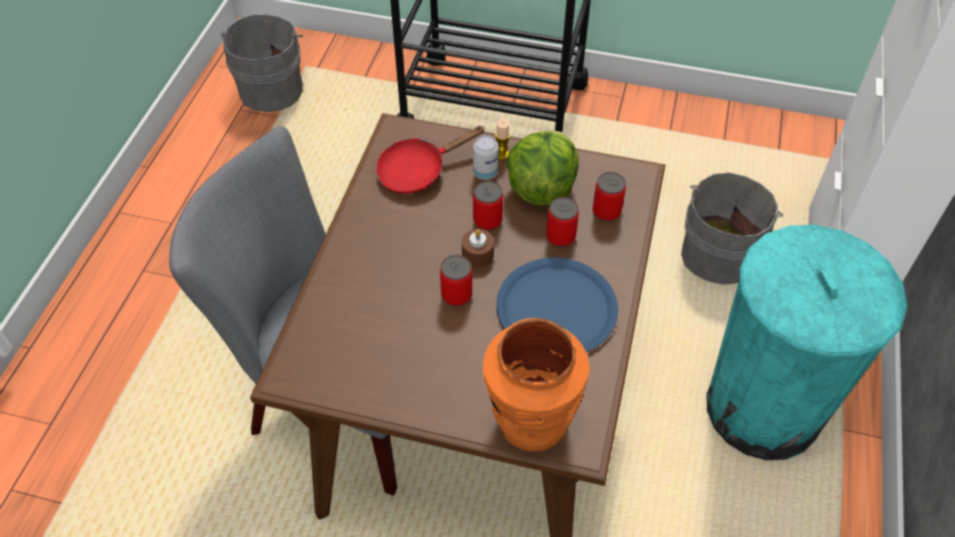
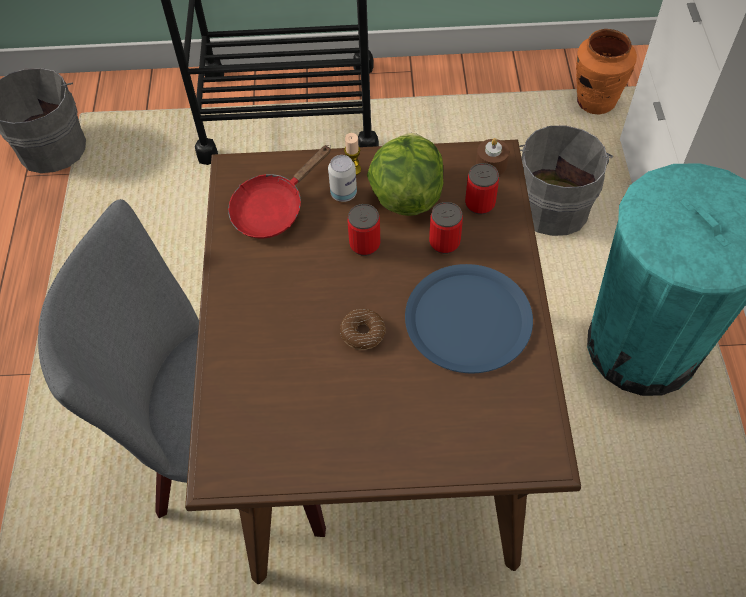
camera: 15 degrees left, 5 degrees up
(456, 295) = (362, 333): can -> donut
(477, 254) = (368, 283): brown candle -> brown candle (491, 164)
(531, 421) = (487, 447): orange vase -> orange vase (595, 101)

